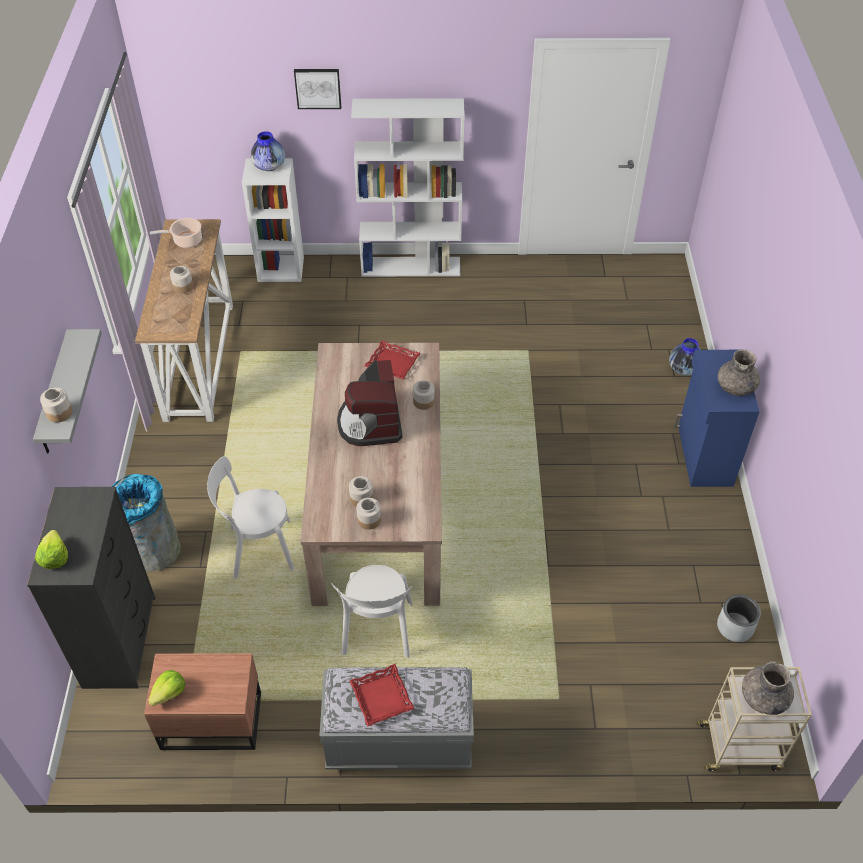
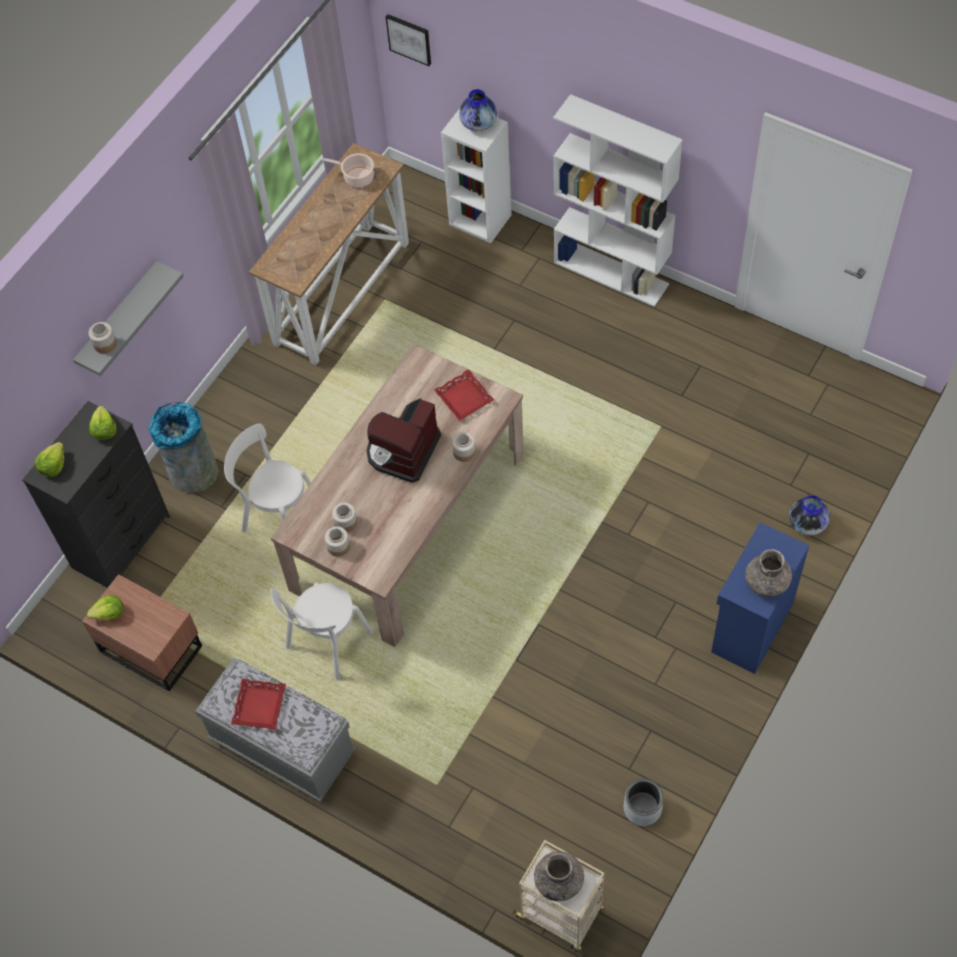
camera: 35 degrees right, 10 degrees up
(89, 504) = (104, 429): none -> lettuce
(183, 286) = (323, 230): jar -> none
(318, 88) = (540, 69): picture -> picture (409, 39)

